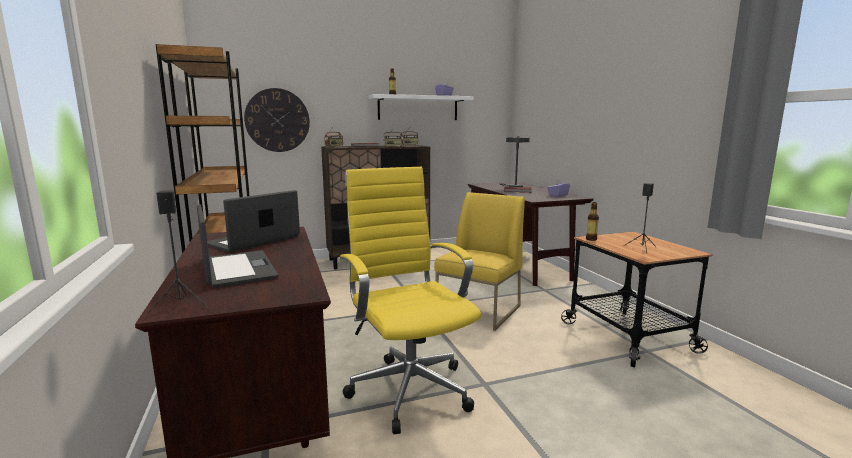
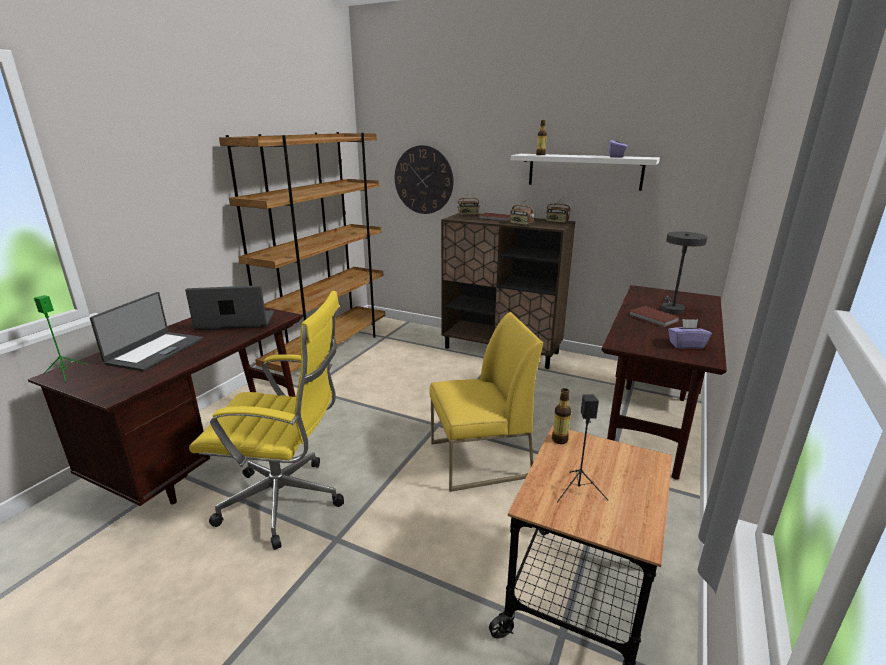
camera: 45 degrees right, 10 degrees up
(181, 305) = (66, 373): black speaker -> green speaker
(408, 388) = (287, 502): yellow office chair -> yellow office chair turned 75 degrees clockwise

